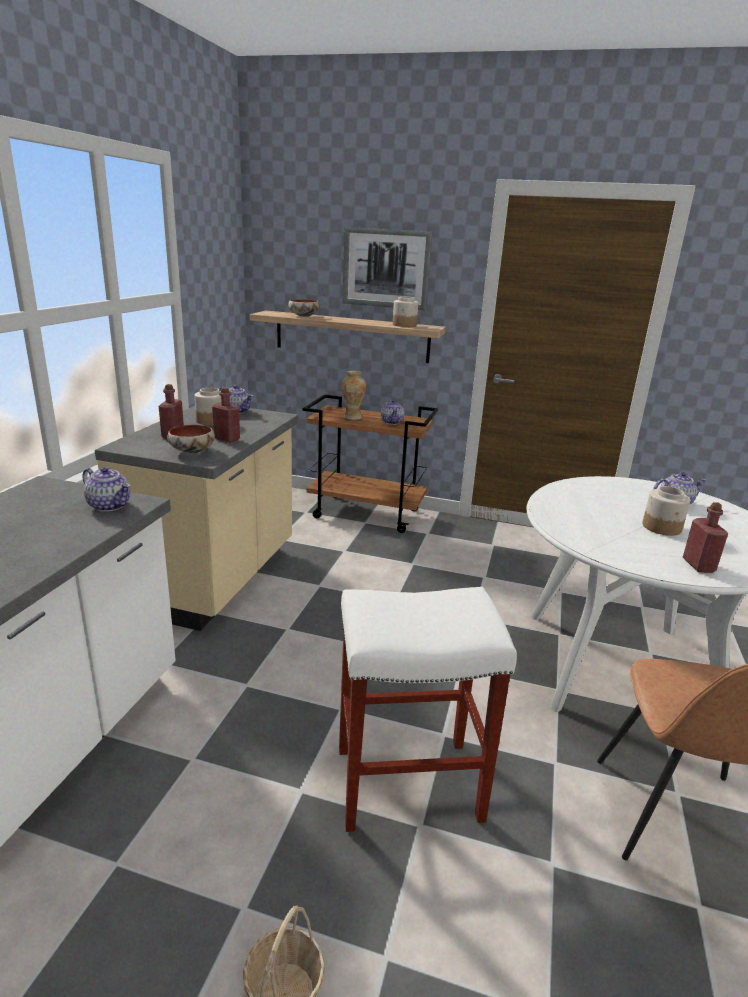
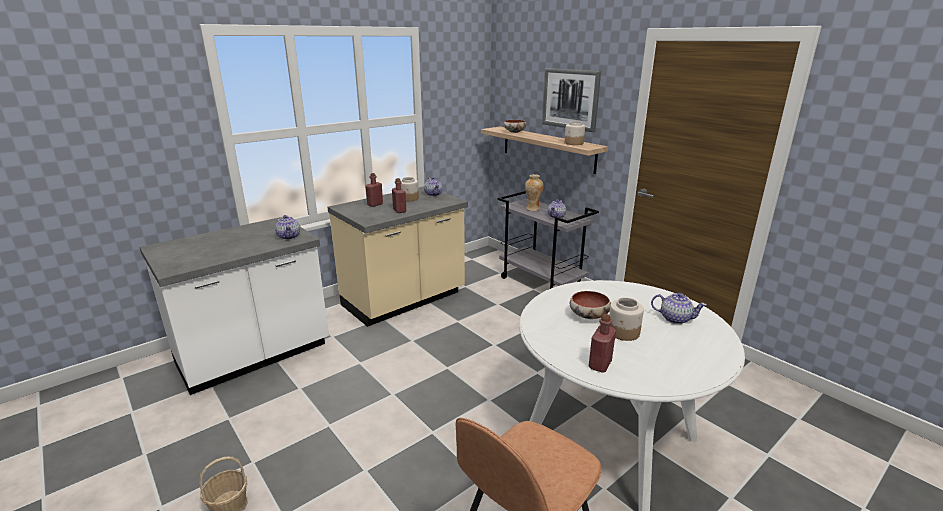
camera: 35 degrees right, 0 degrees up
(192, 451) = (369, 215): bowl -> bowl (588, 316)
(367, 513) = (542, 283): brown cart -> grey cart
(410, 782) = (384, 447): white stool -> none

